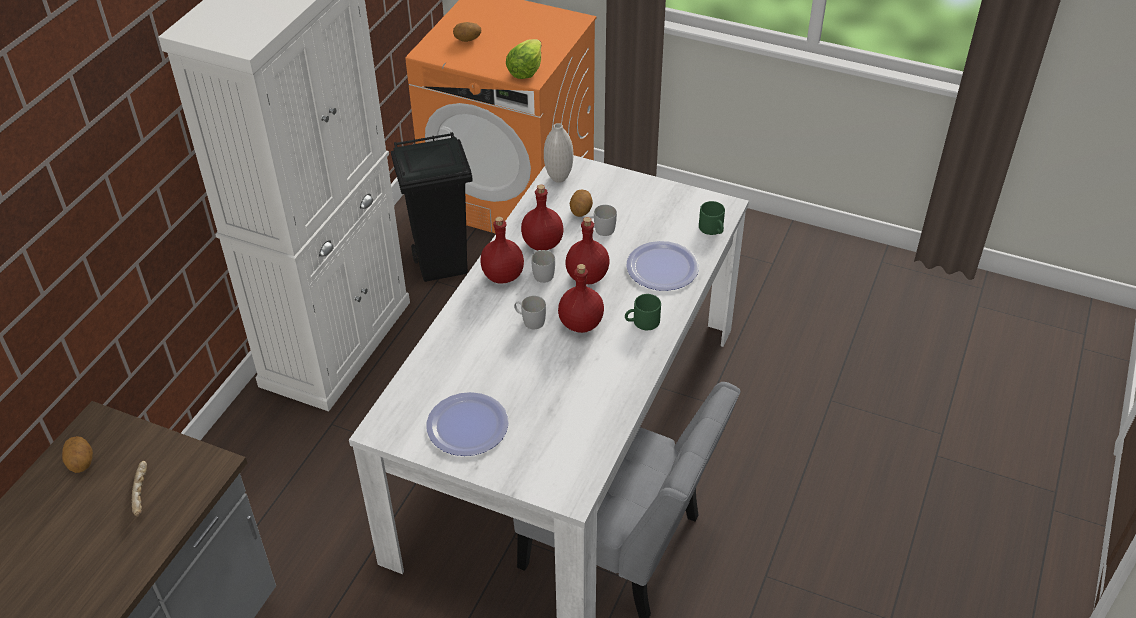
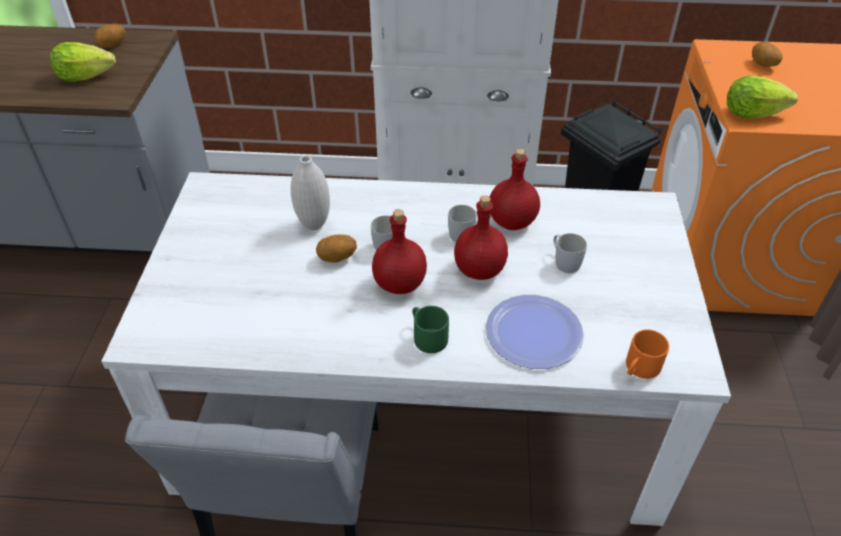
camera: 70 degrees right, 0 degrees up
(142, 492) = (85, 77): bread -> lettuce
(468, 425) = (222, 238): plate -> none
(502, 276) = (444, 206): red bottle -> none
(558, 178) = (629, 206): white vase -> white vase (314, 224)
(581, 211) = (586, 238): potato -> potato (337, 258)
(713, 229) = (640, 369): green mug -> orange mug

